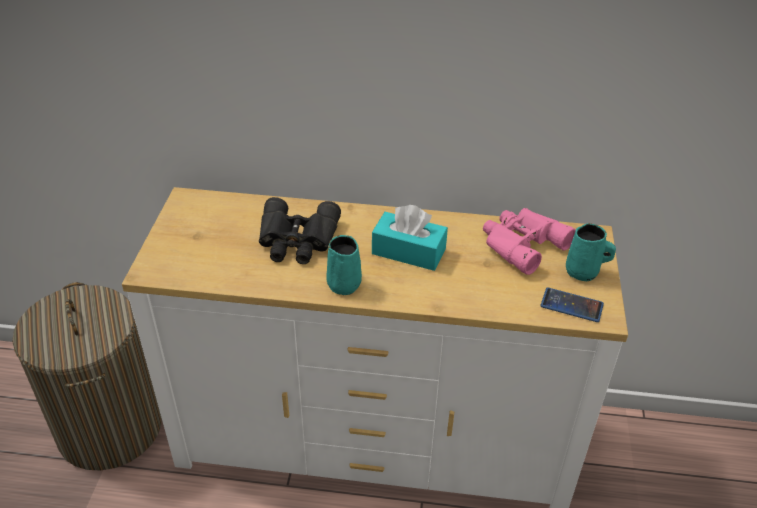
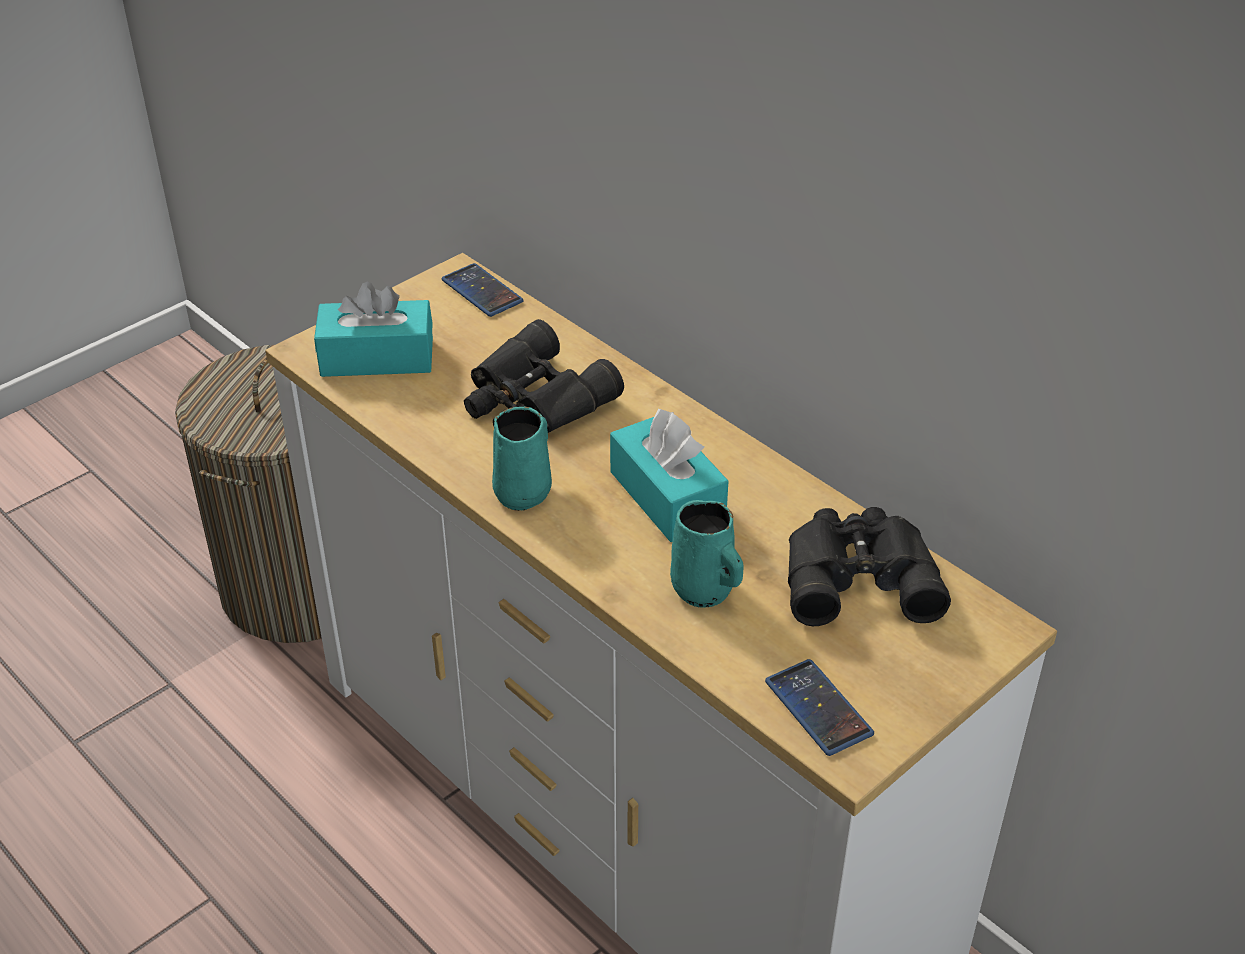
camera: 40 degrees right, 0 degrees up
(191, 258) = (377, 357): none -> turquoise tissue box
(208, 201) = (482, 291): none -> phone
(521, 243) = (857, 574): pink binoculars -> black binoculars
(583, 272) = (905, 672): turquoise mug -> turquoise mug (705, 591)

